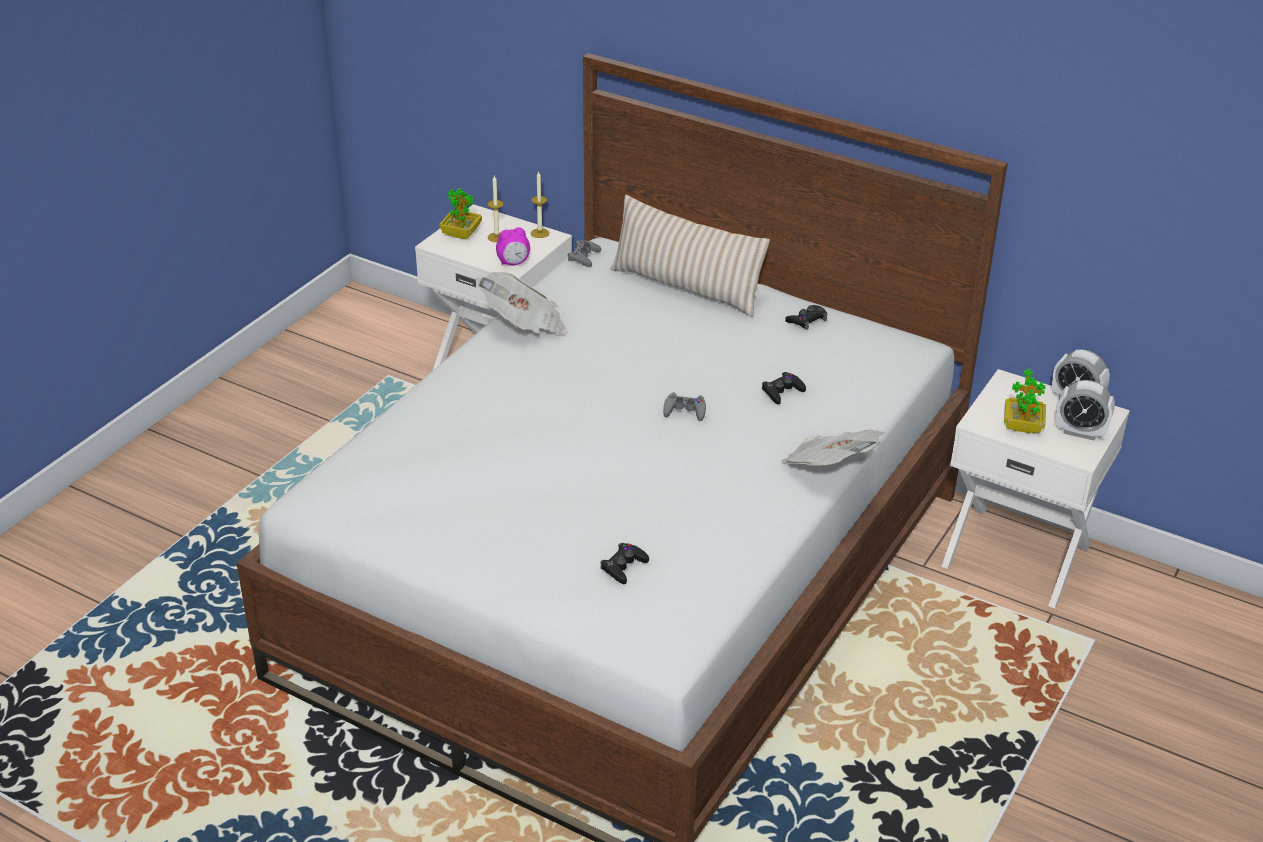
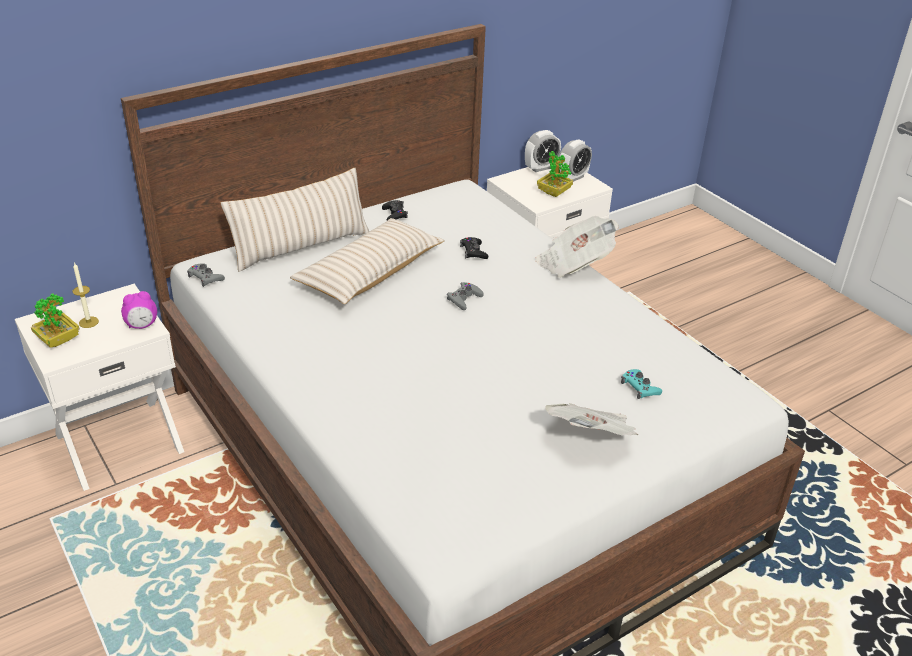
camera: 65 degrees left, 0 degrees up
(513, 263) = (142, 326): alarm clock -> alarm clock turned 60 degrees clockwise
(524, 325) = (275, 338): newspaper -> newspaper (592, 437)
(540, 233) = (111, 298): candle -> none
(623, 567) = (640, 388): black game controller -> turquoise game controller
(678, 341) = (370, 273): none -> beige pillow

